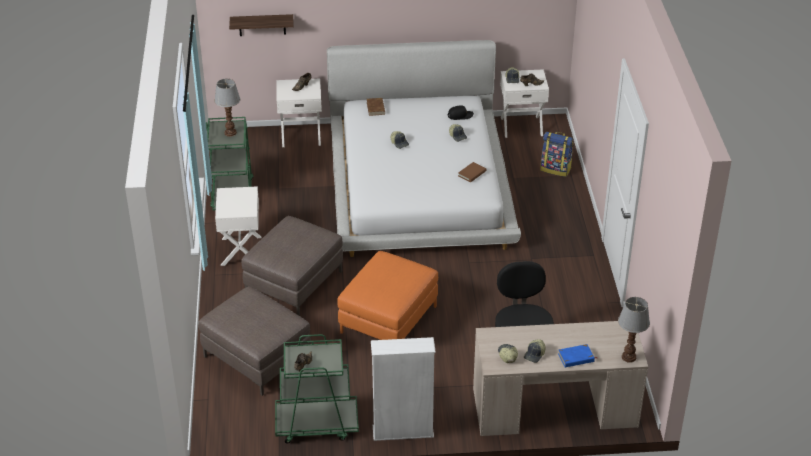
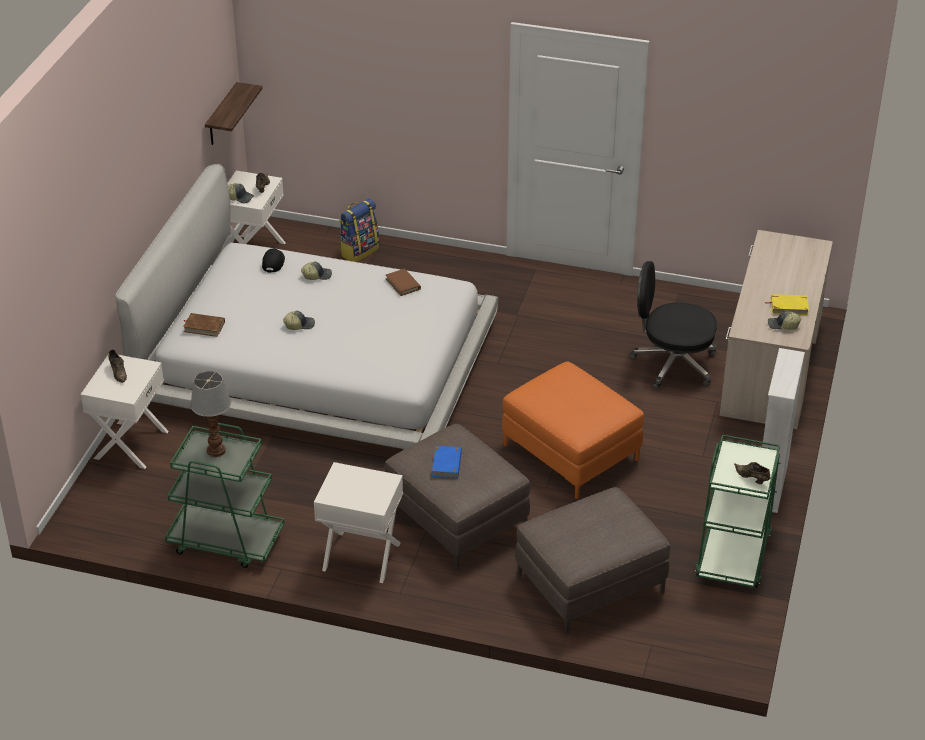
camera: 70 degrees left, 0 degrees up
(262, 25) = (56, 324): shelf -> shelf (221, 115)
(535, 354) = (789, 307): cap -> yellow book
(576, 358) = (804, 281): blue book -> blue book (447, 464)
(628, 357) = (814, 248): table lamp -> none

